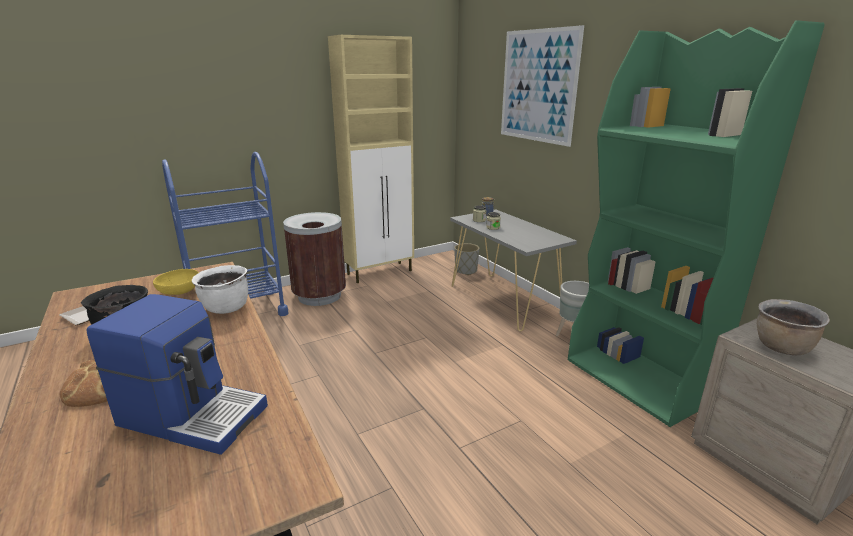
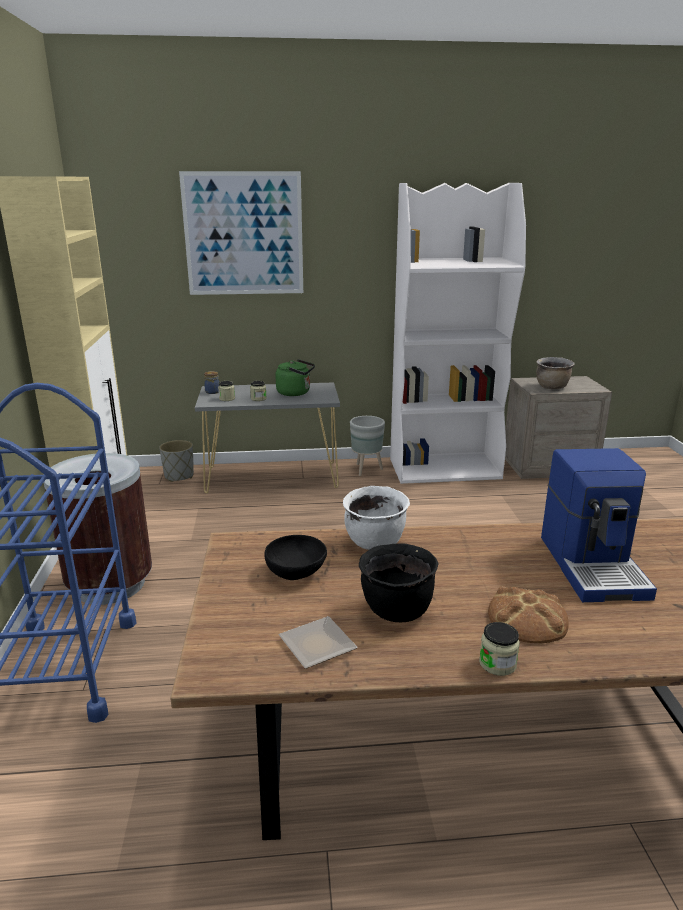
camera: 65 degrees left, 0 degrees up
(41, 379) = (497, 663): none -> jar
(180, 293) = (297, 572): yellow bowl -> black bowl
(193, 414) = (594, 566): coffee machine -> coffee machine turned 135 degrees clockwise
(525, 234) = (295, 393): none -> green kettle
(639, 380) = (445, 469): green bookcase -> white bookcase

